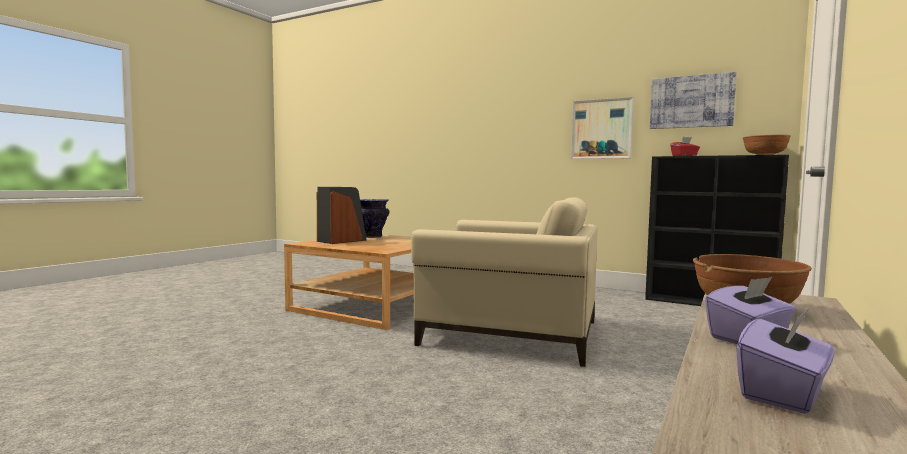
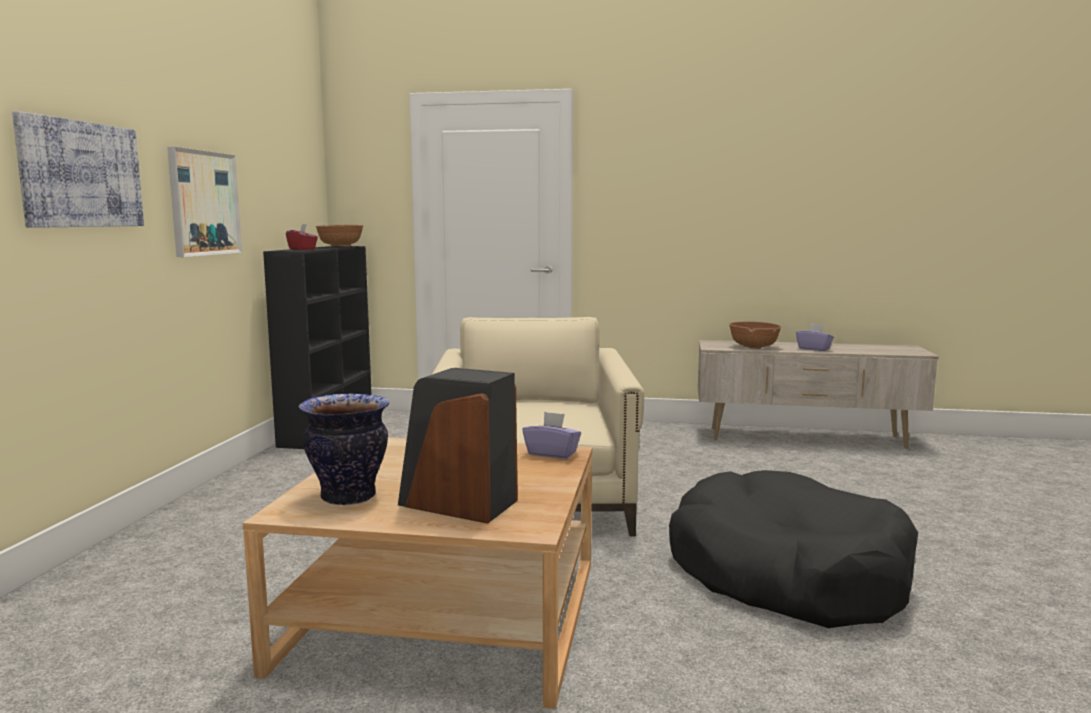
camera: 110 degrees left, 5 degrees up
(304, 369) = (786, 574): none -> black dog bed
(691, 102) = (272, 172): picture -> picture (81, 174)
(783, 394) = (871, 349): purple tissue box -> purple tissue box (552, 453)

